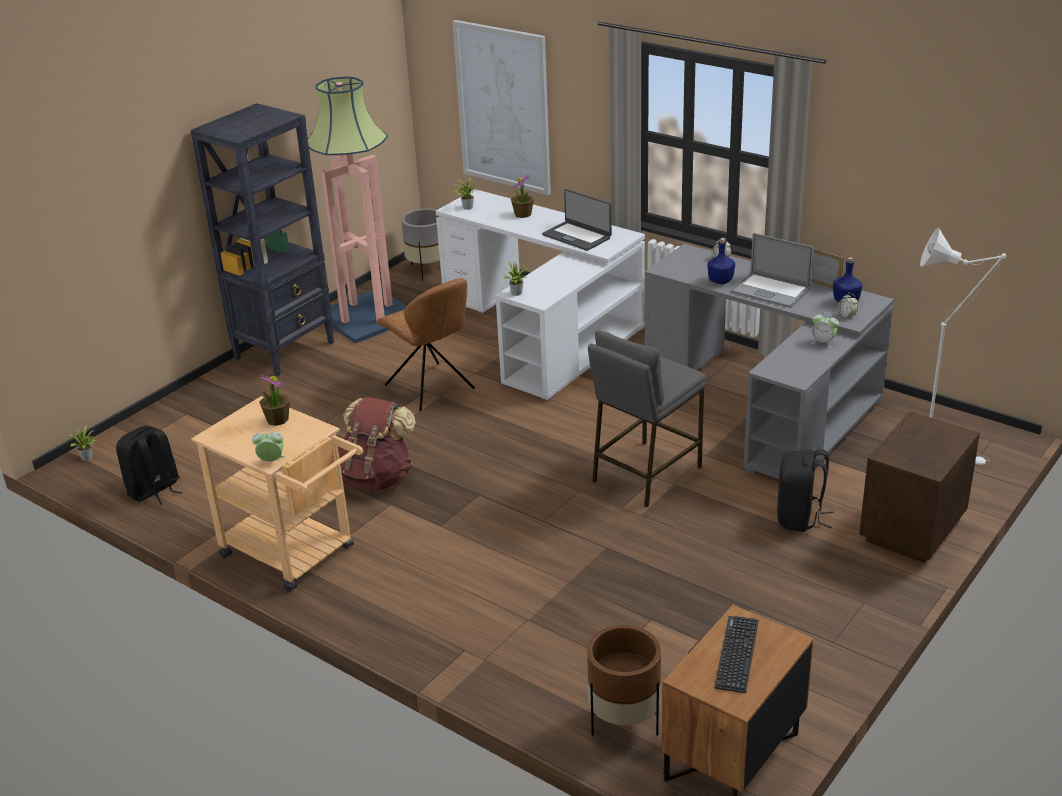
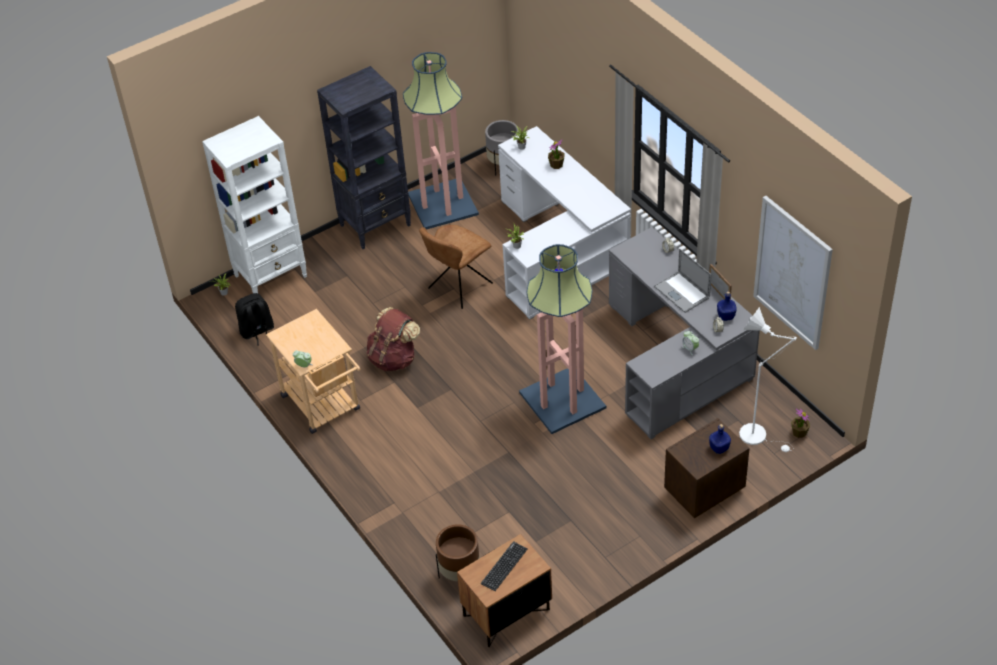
camera: 20 degrees right, 15 degrees up
(154, 427) = (271, 276): none -> white bookcase
(277, 419) = (318, 332): potted plant -> potted plant (799, 432)
(431, 388) = (458, 287): brown chair -> brown chair turned 60 degrees clockwise
(503, 107) = (559, 79): picture -> picture (792, 272)
(577, 236) = (582, 199): laptop -> none
(645, 474) = (562, 400): grey stool -> floor lamp
(720, 281) = (654, 273): blue bottle -> blue bottle (719, 448)
(800, 518) = (639, 462): black backpack -> none

